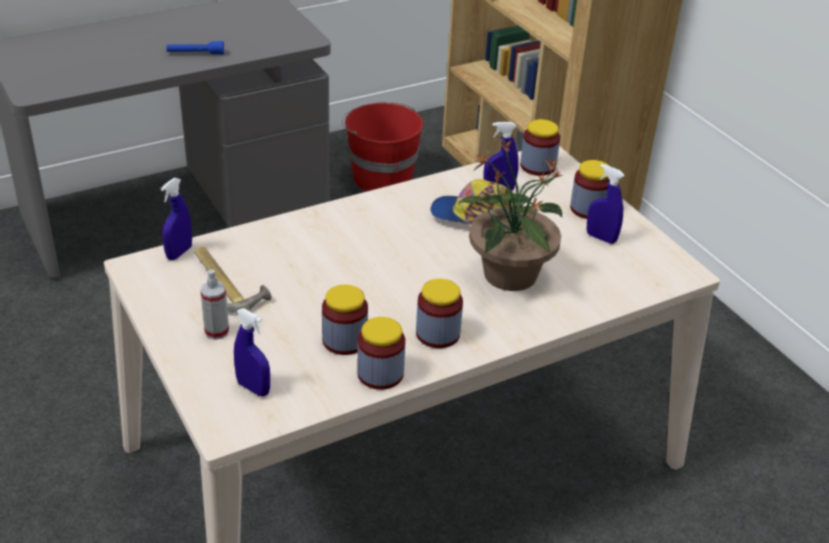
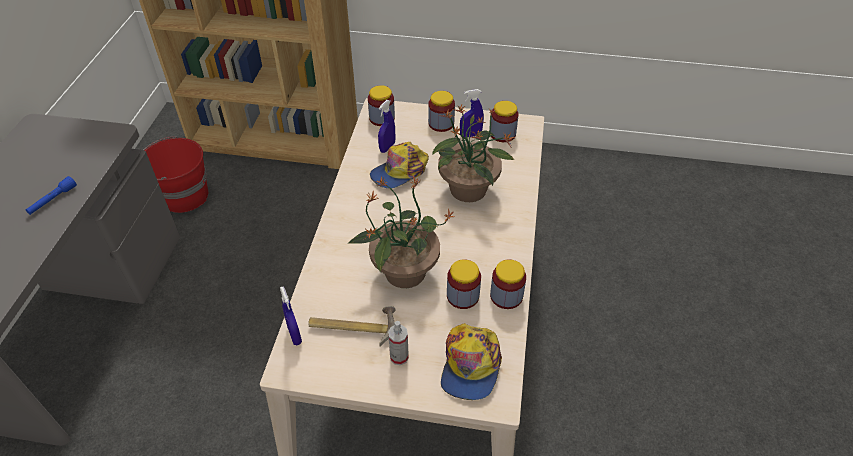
camera: 50 degrees left, 10 degrees up
(253, 388) = (470, 365): blue spray bottle -> cap
(332, 283) = (403, 272): none -> potted plant
(437, 334) = (492, 250): jar -> jar (502, 134)

